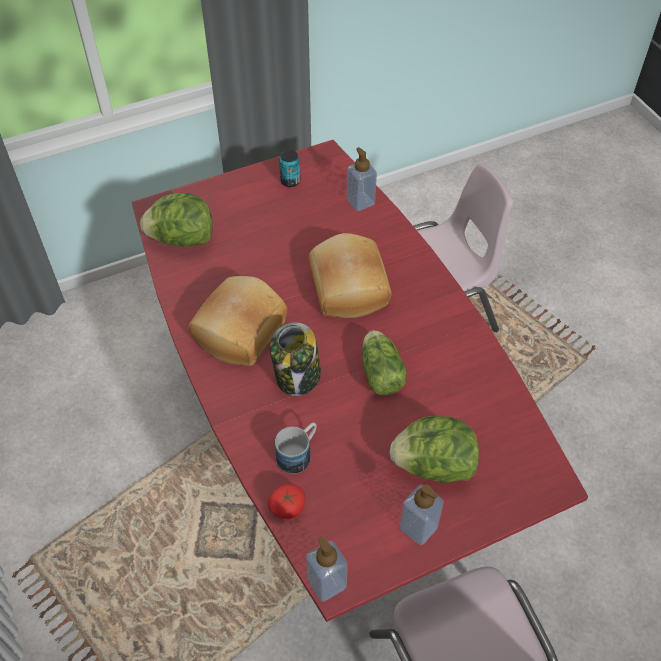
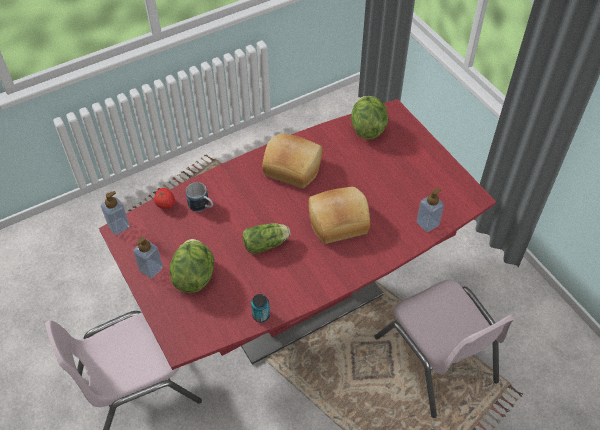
camera: 85 degrees right, 0 degrees up
(290, 181) = (439, 179): can -> can (261, 315)
(297, 376) = (259, 200): jar -> none

